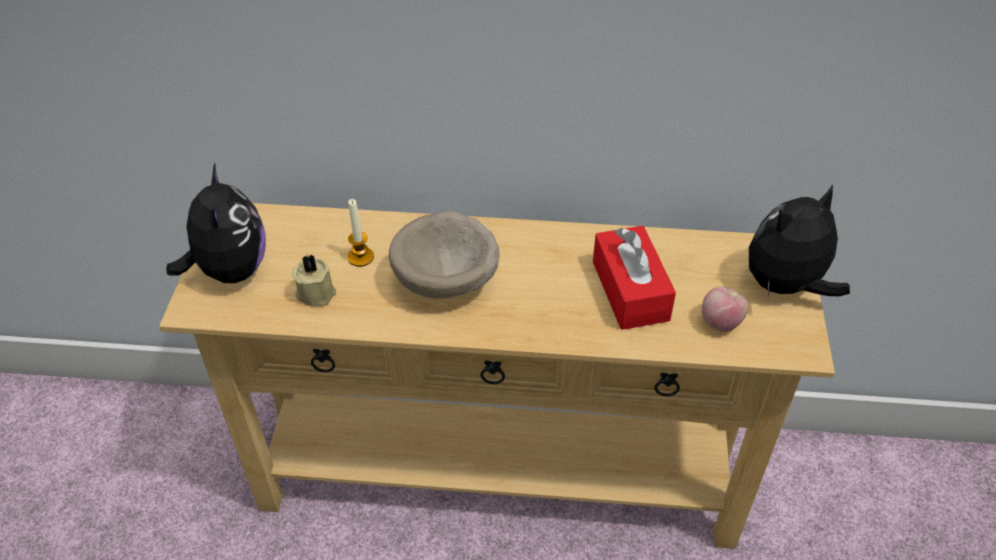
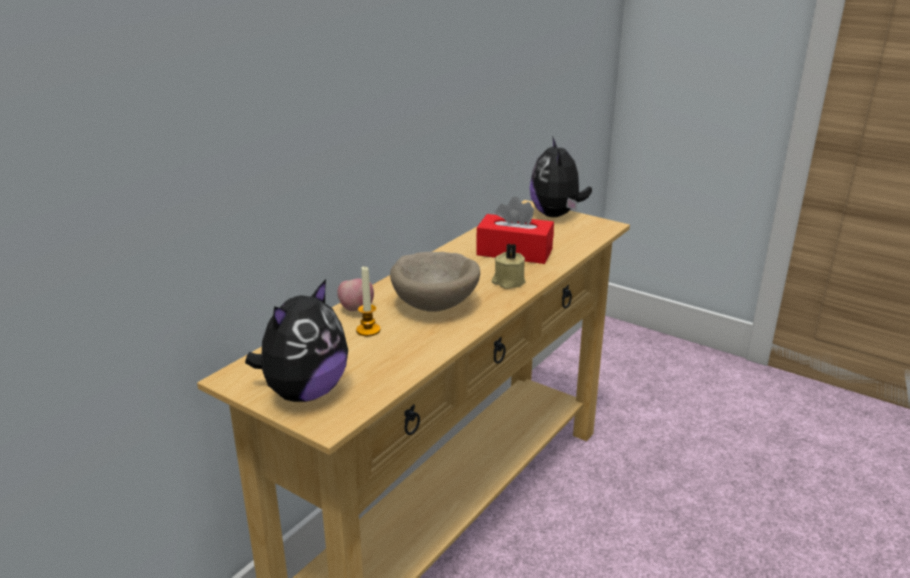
camera: 60 degrees left, 20 degrees down
(230, 270) = (304, 392): plush toy -> plush toy turned 105 degrees clockwise
(316, 292) = (383, 358): beige candle -> beige candle (508, 282)
(720, 322) = (567, 237): apple -> apple (356, 309)

